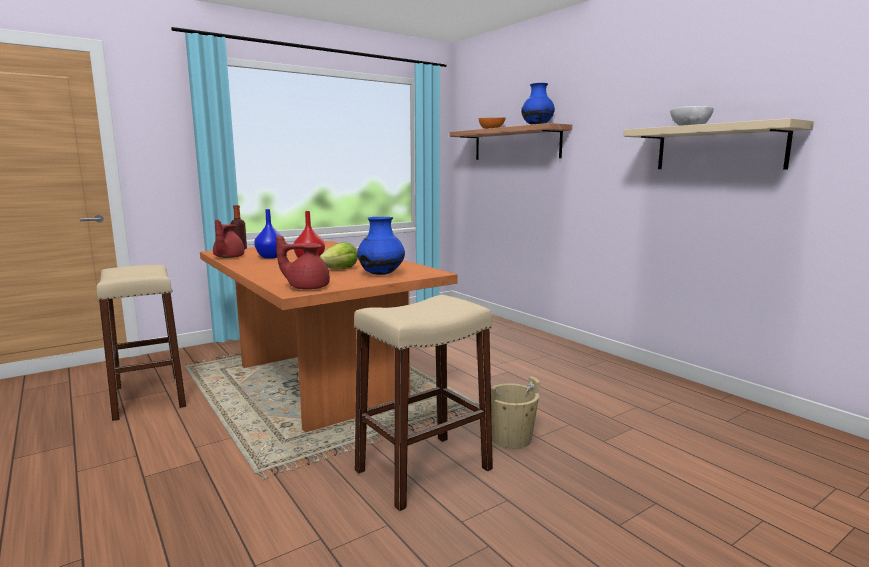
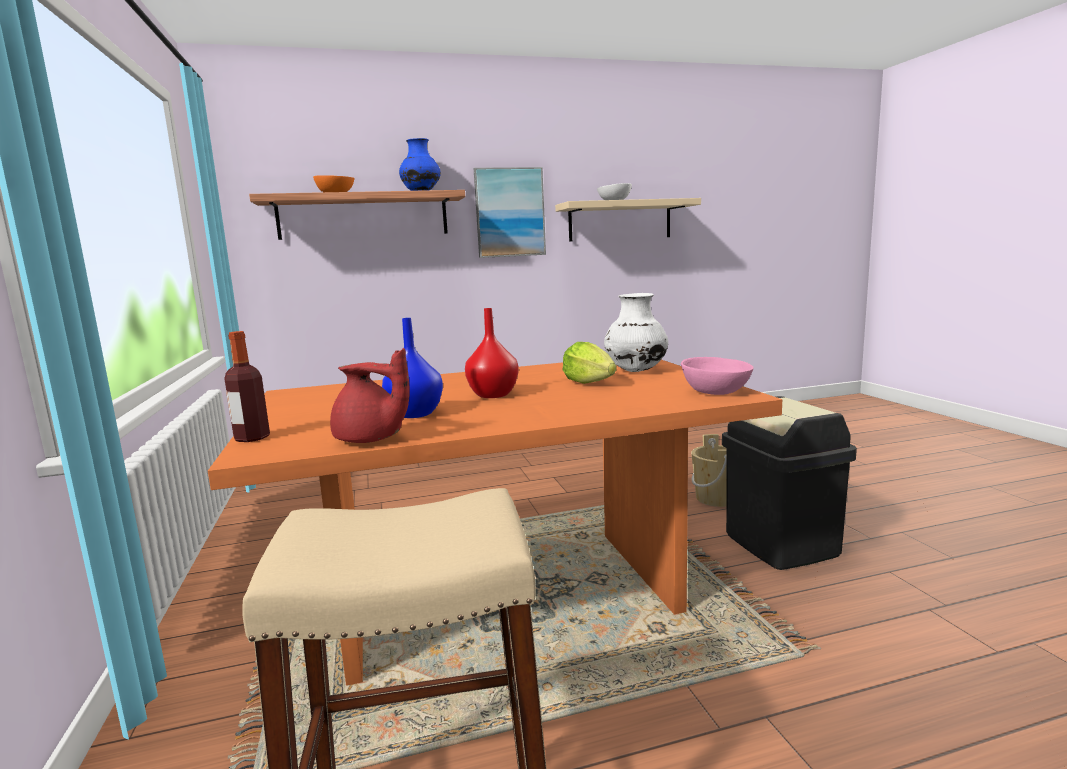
camera: 70 degrees left, 0 degrees up
(307, 287) = (714, 391): red teapot -> pink bowl
(381, 274) = (635, 371): blue vase -> white vase
(423, 470) = (782, 544): beige stool -> black trash can
(608, 140) = (509, 212): none -> picture

